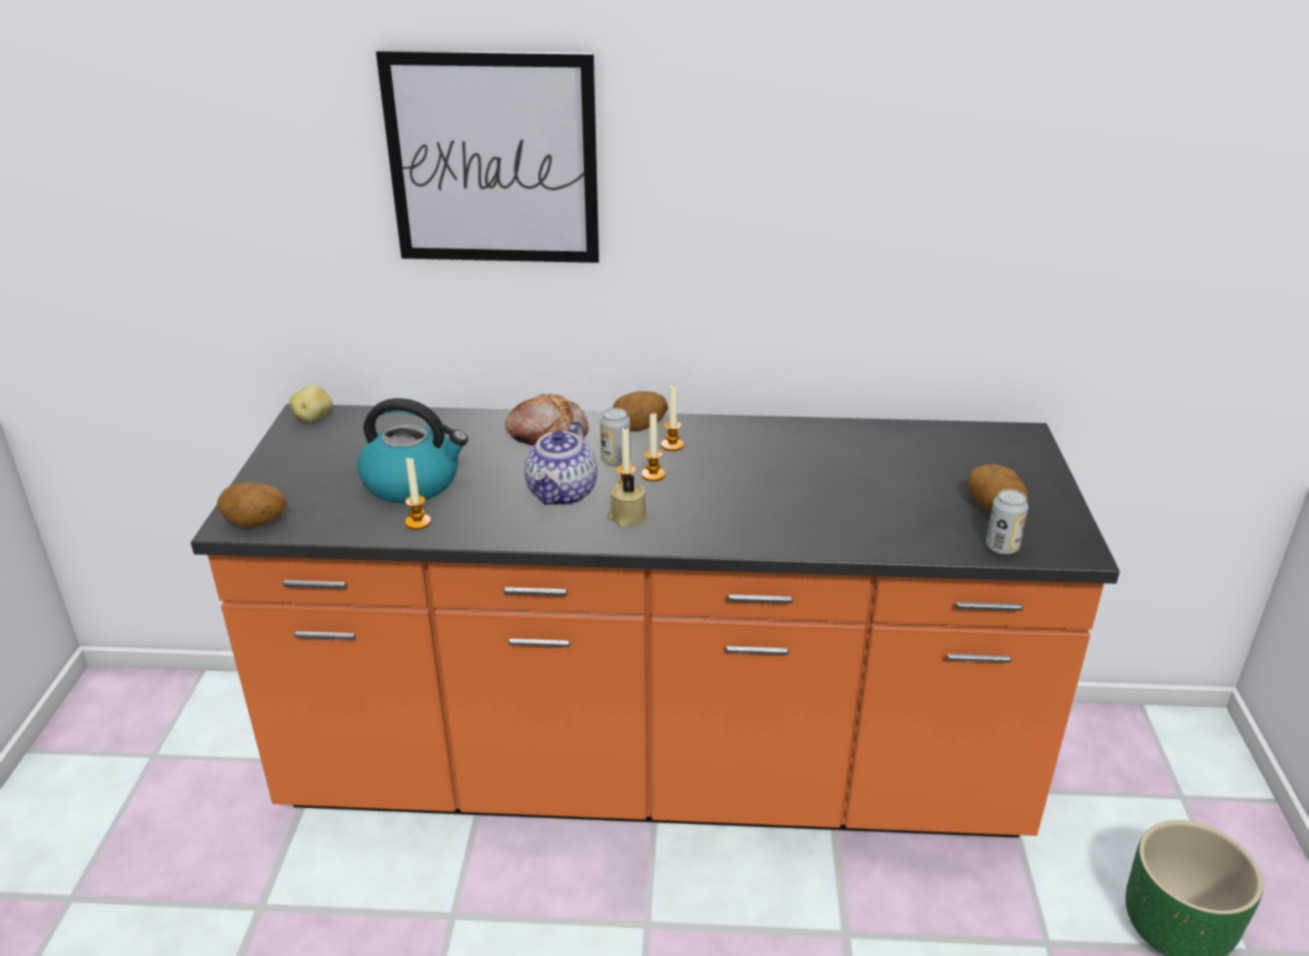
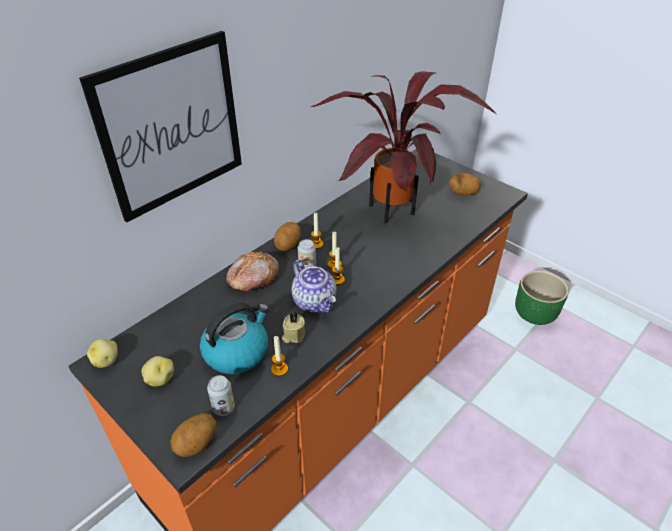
camera: 50 degrees left, 10 degrees up
(321, 458) = (160, 379): none -> potato
(627, 517) = (360, 292): beige candle -> beige candle (293, 335)
(833, 469) = (391, 213): none -> potted plant
(1002, 547) = (489, 207): can -> can (223, 407)

